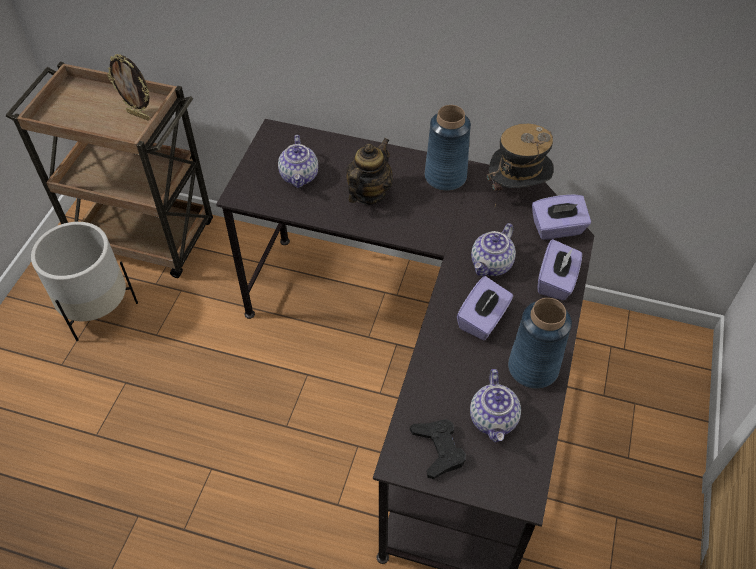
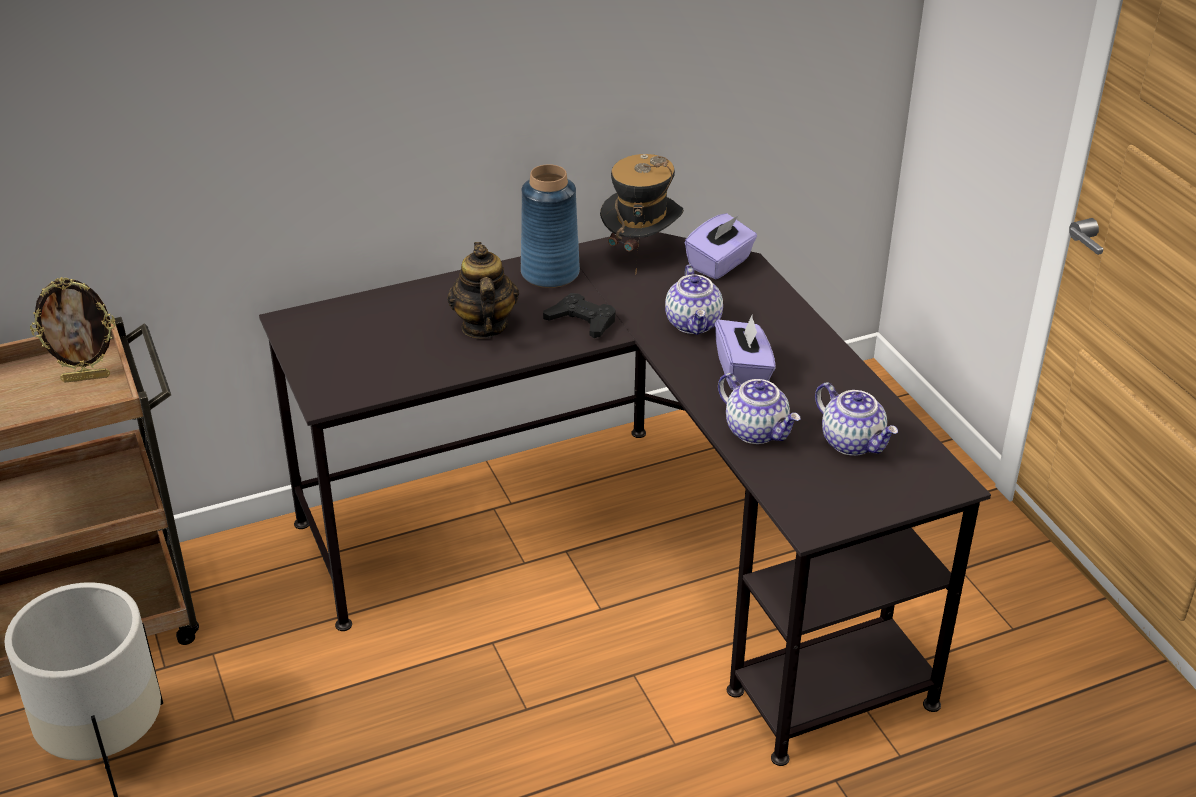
camera: 40 degrees left, 15 degrees down
(300, 176) = (380, 348): teapot -> teapot (757, 431)
(438, 449) = (833, 494): black game controller -> black game controller (582, 321)
(533, 367) = (836, 383): blue vase -> none
(556, 281) = (772, 306): purple tissue box -> none

